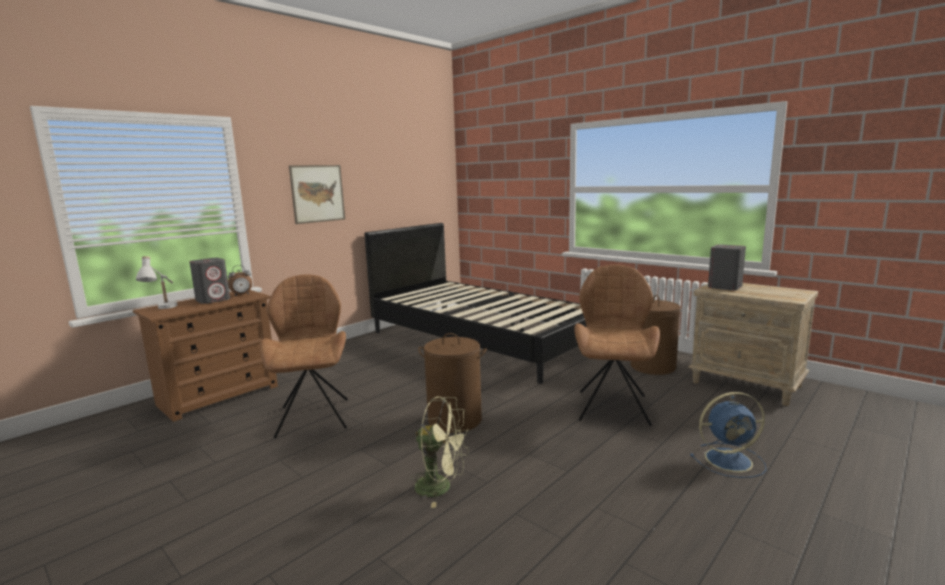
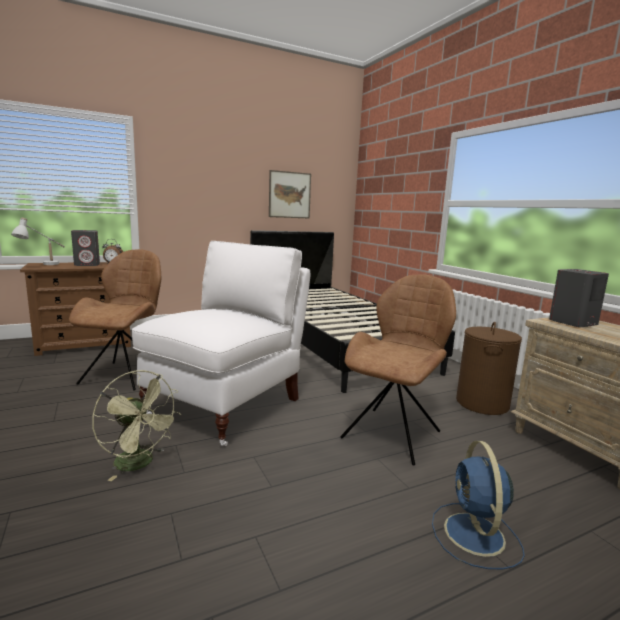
camera: 20 degrees right, 0 degrees up
(318, 193) = (208, 190): picture -> picture (289, 195)
(455, 420) = (226, 406): brown laundry basket -> white chair
(730, 460) = (475, 536): blue fan -> blue fan turned 75 degrees clockwise

